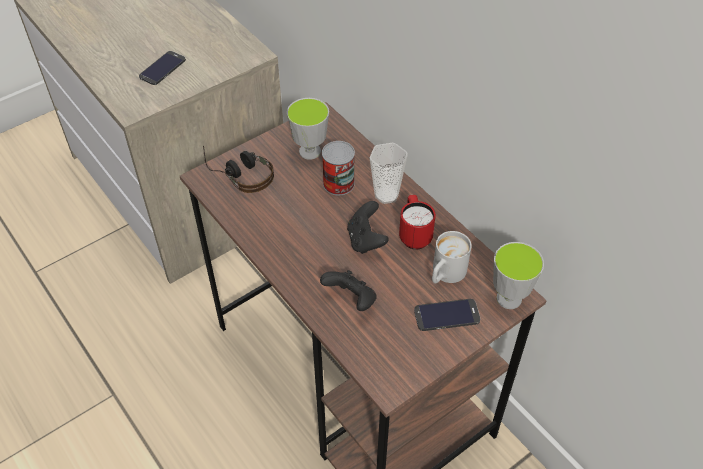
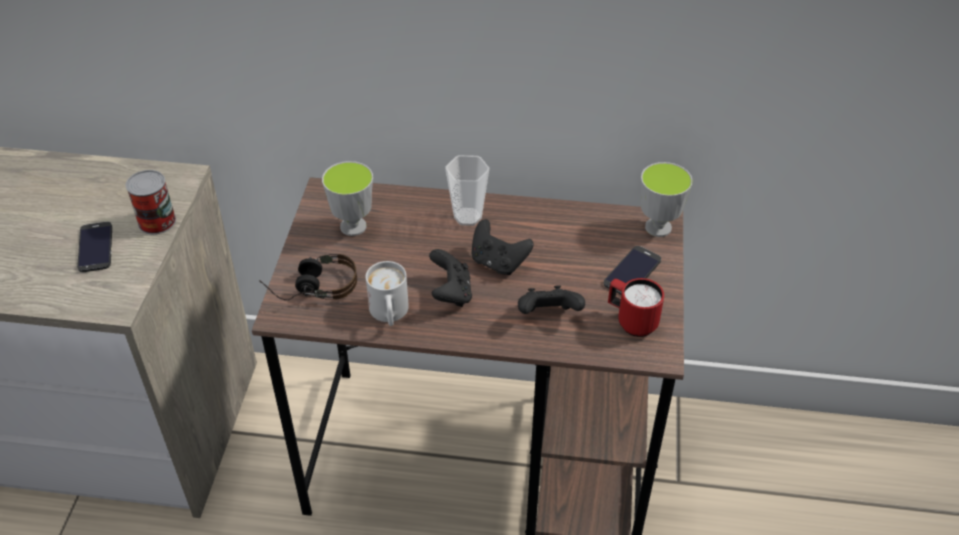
camera: 45 degrees left, 5 degrees down
(311, 238) = (451, 293): none -> black game controller
(338, 183) = (415, 235): can -> can (157, 221)
(414, 234) = (530, 231): red mug -> red mug (631, 322)
(445, 274) = (592, 244): white mug -> white mug (389, 314)

